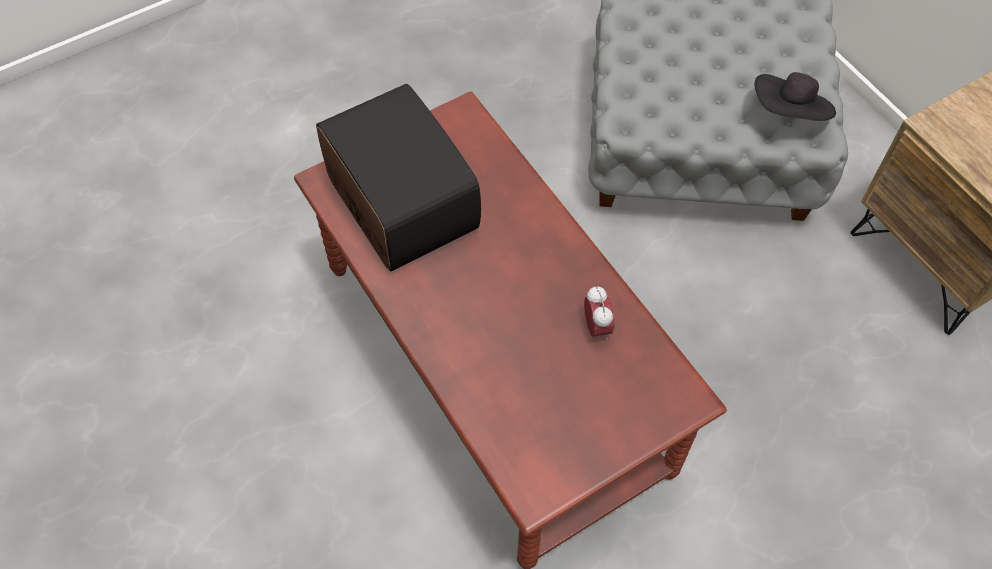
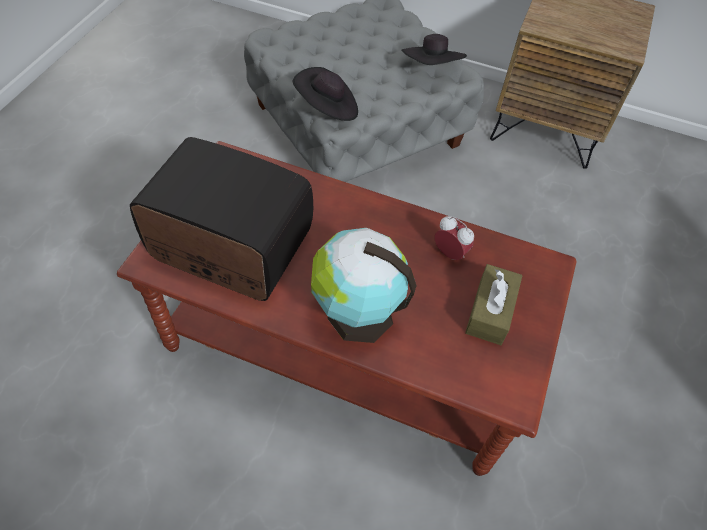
camera: 40 degrees left, 5 degrees down
(460, 330) = (356, 314): none -> globe
(585, 404) = (490, 311): none -> brown tissue box
(627, 105) = (327, 108): none -> black hat

